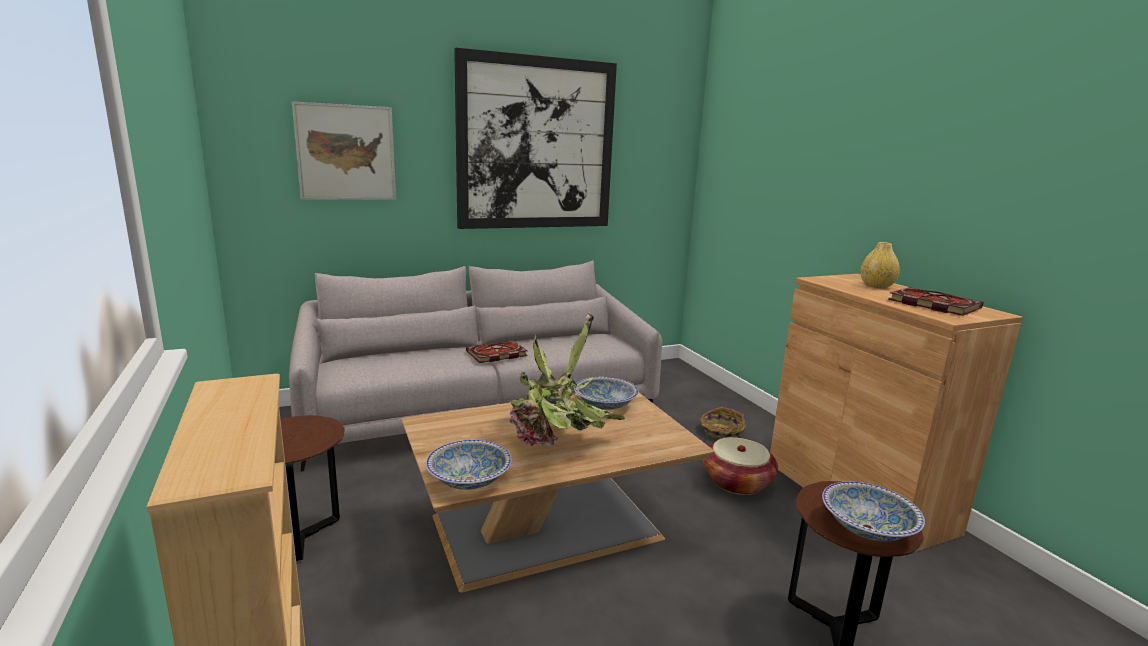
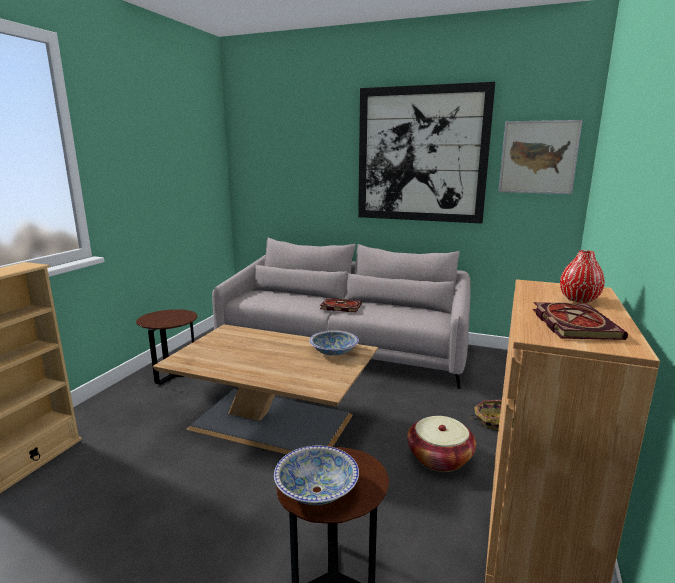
camera: 45 degrees right, 0 degrees up
(346, 153) = (293, 164): picture -> picture (538, 157)
(469, 480) = (187, 361): bowl -> none
(558, 445) = (259, 362): potted plant -> none
(876, 286) = (578, 299): yellow vase -> red vase

